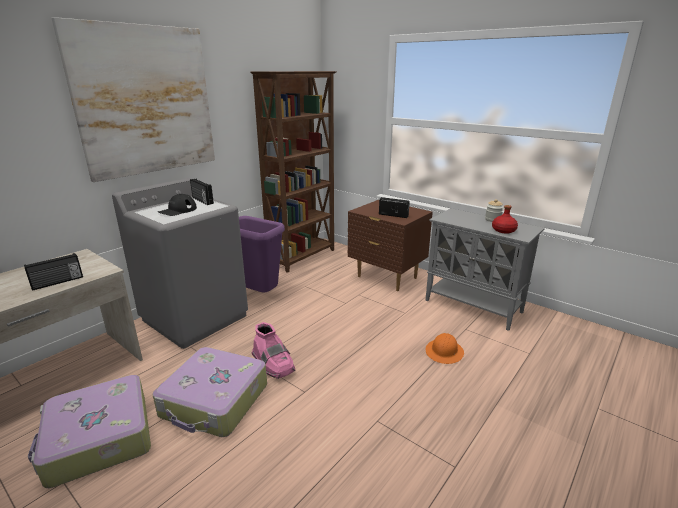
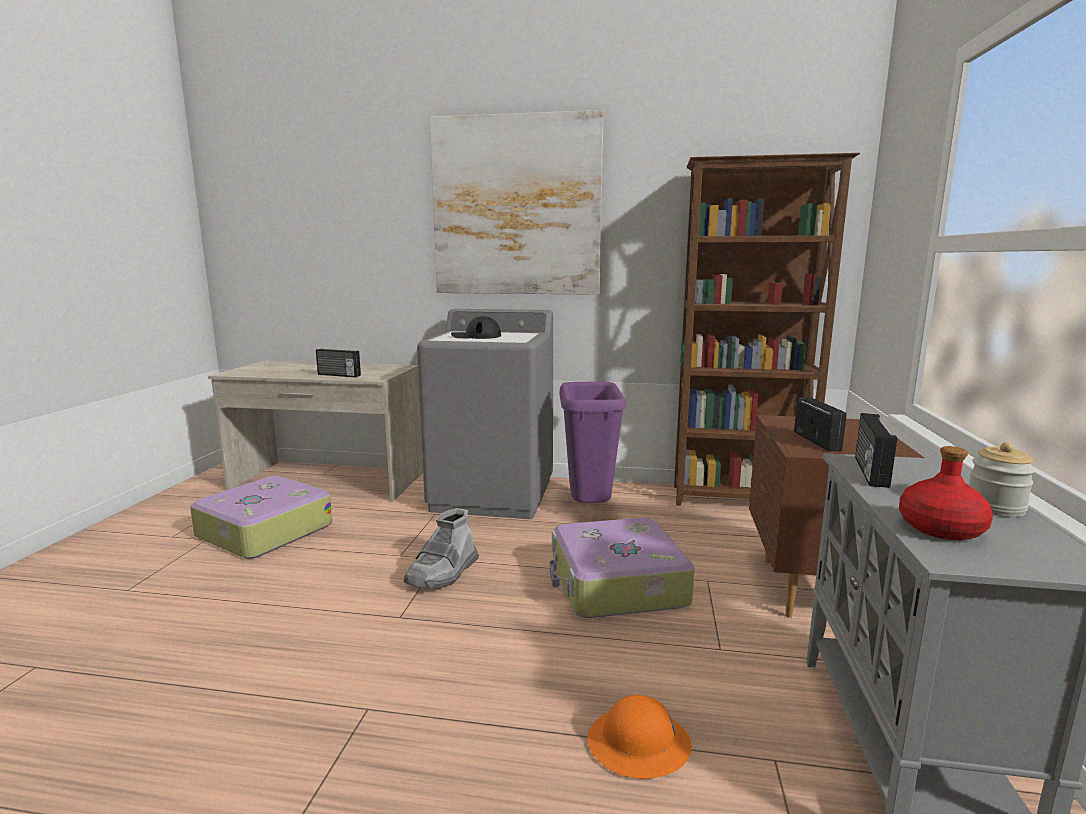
camera: 60 degrees right, 10 degrees down
(202, 200) = (524, 335): radio -> radio (869, 471)
(215, 401) = (346, 563): suitcase -> suitcase (616, 584)
(273, 364) = (443, 573): pink boot -> grey boot

